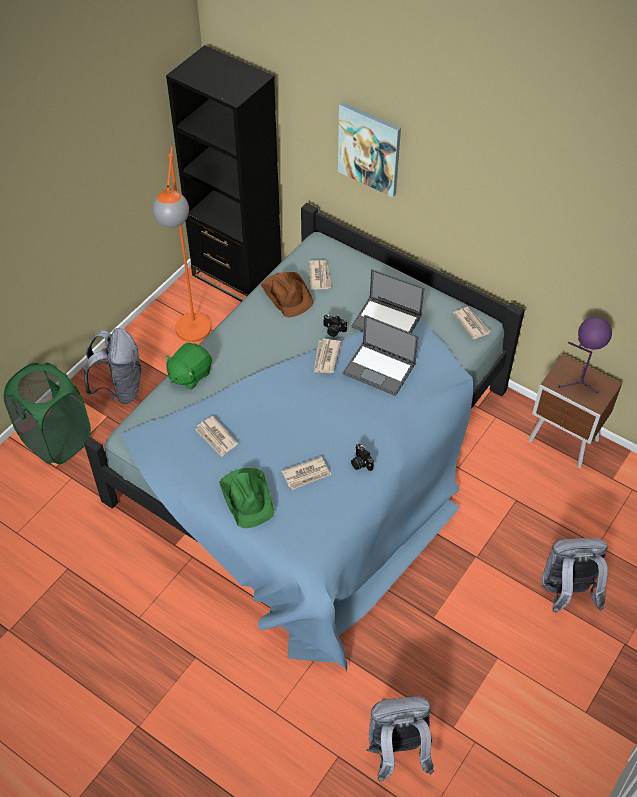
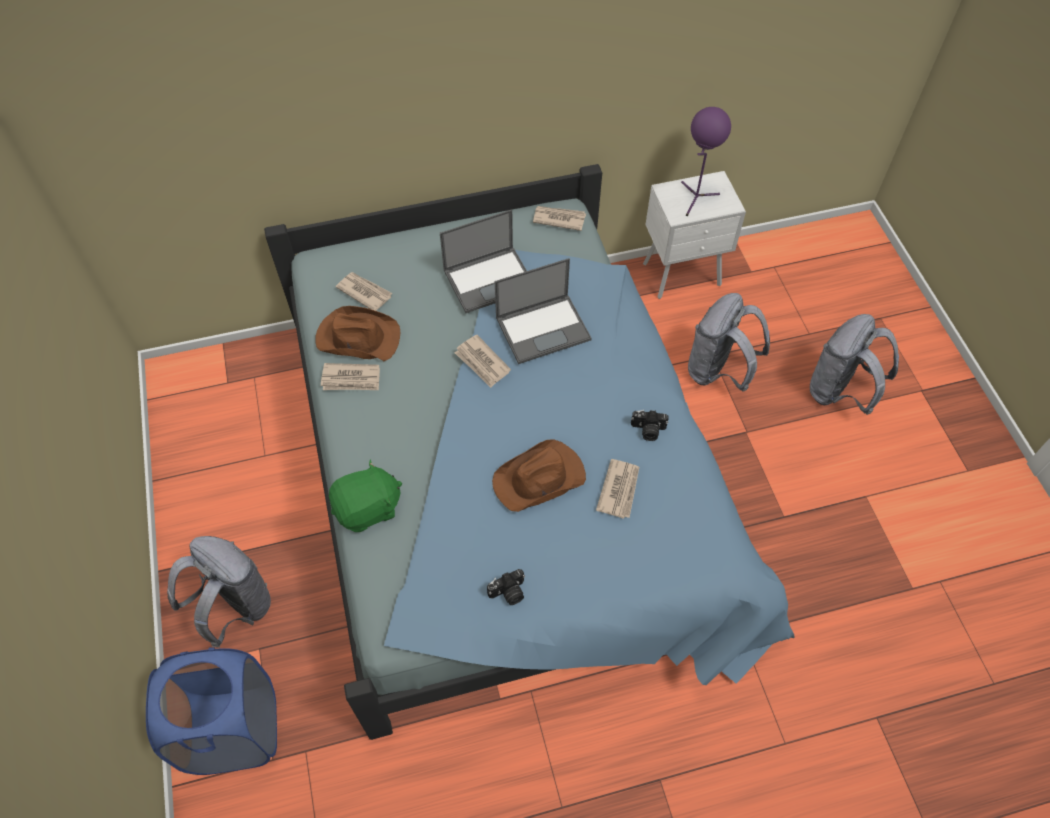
camera: 50 degrees left, 5 degrees up
(56, 440) = (234, 731): green laundry basket -> blue laundry basket
(189, 374) = (368, 509): green plush toy -> green plush toy turned 105 degrees counterclockwise
(193, 338) = (247, 483): orange floor lamp -> none
(216, 437) = (489, 543): newspaper -> newspaper (351, 379)
(237, 276) = (212, 381): black bookcase -> none
(248, 497) = (600, 569): green hat -> none
(277, 433) = (540, 479): none -> brown hat
(333, 330) = (452, 331): camera -> camera (508, 593)
(369, 148) = (335, 94): picture -> none
(397, 751) = (906, 657): grey backpack -> grey backpack (718, 371)
(564, 442) = (683, 275): brown nightstand -> white nightstand

